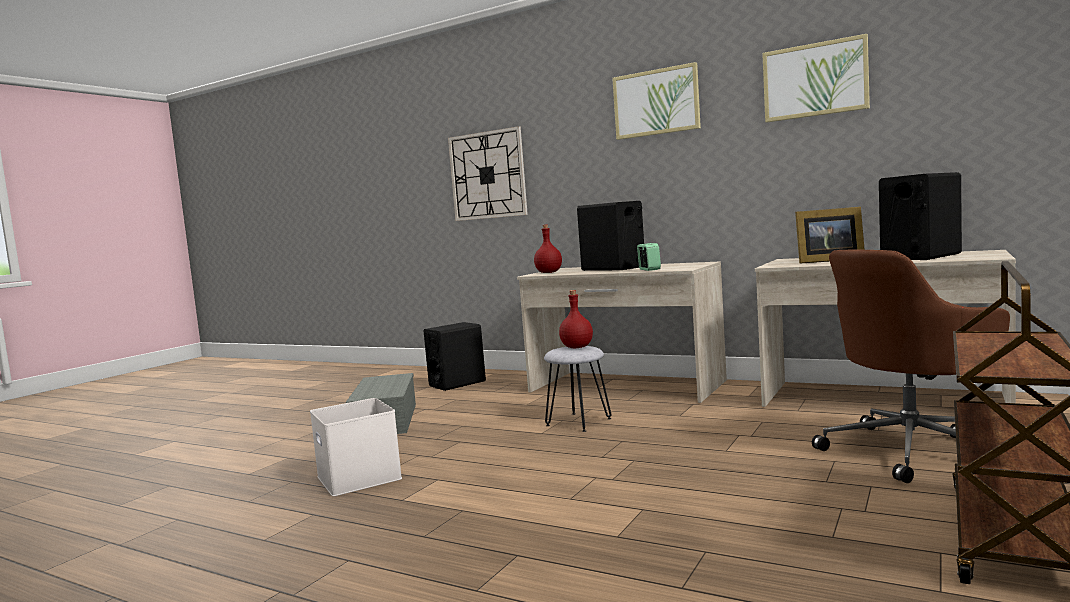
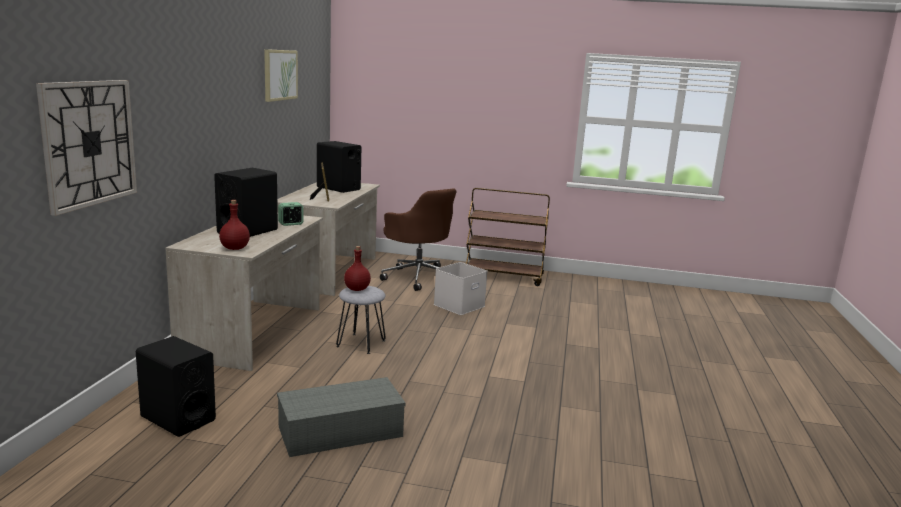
camera: 110 degrees left, 10 degrees up
(357, 477) = (496, 406): white storage box -> white storage box (459, 306)
(656, 102) = (220, 74): picture -> none

